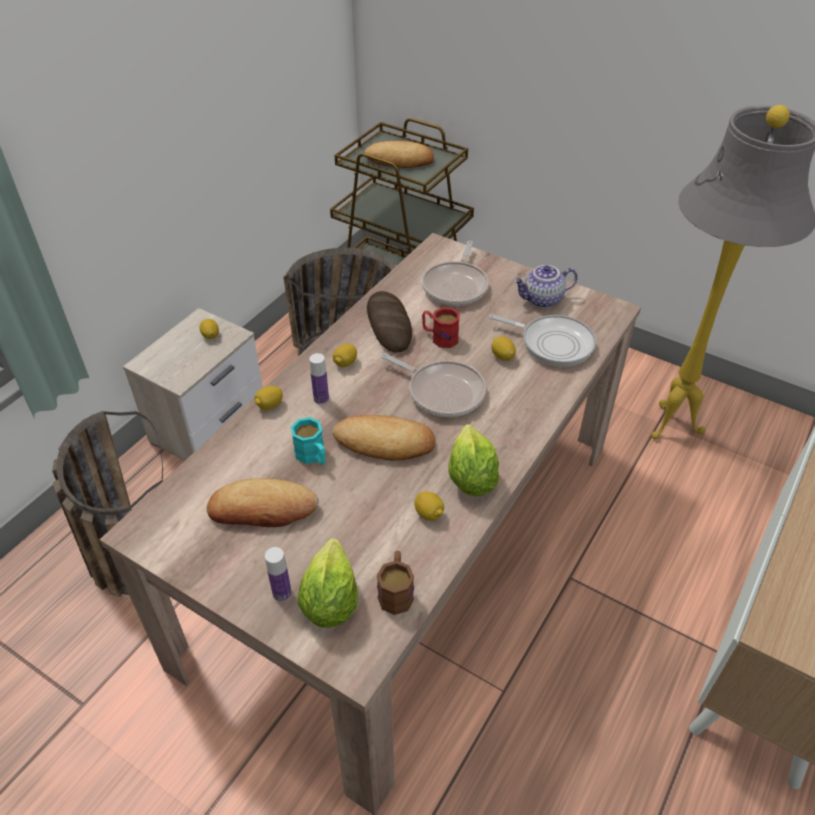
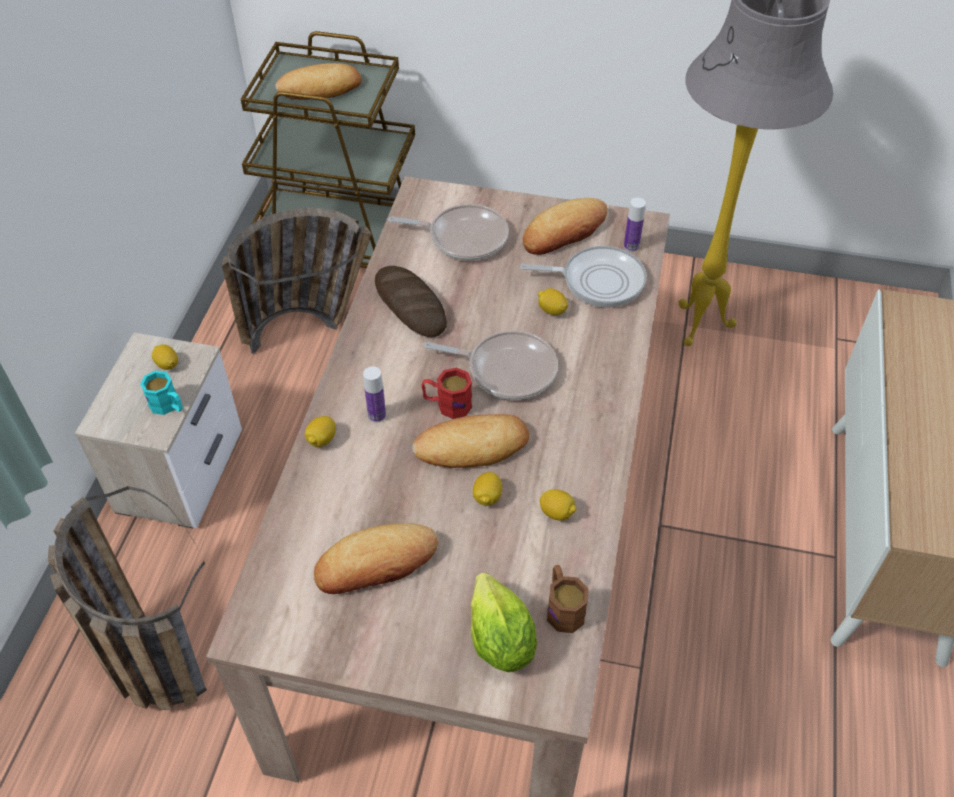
camera: 20 degrees left, 5 degrees up
(282, 593) = (445, 649): bottle -> bottle (631, 246)
(313, 456) = (401, 485): turquoise mug -> turquoise mug (168, 406)
(345, 363) = (383, 364): lemon -> lemon (487, 497)
(439, 337) = (474, 305): red mug -> red mug (447, 404)
(456, 286) = (463, 237): frying pan -> frying pan turned 75 degrees counterclockwise
(471, 478) = (582, 460): lettuce -> none
(542, 300) = (564, 232): teapot -> bread

